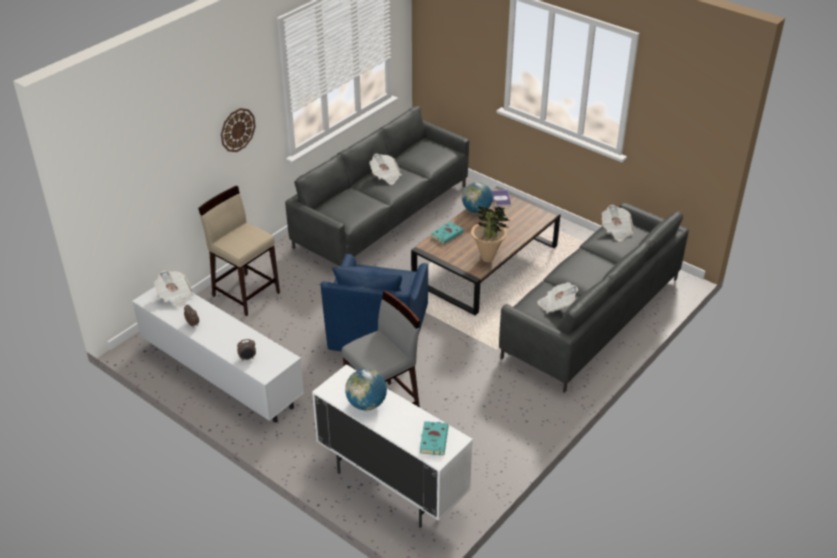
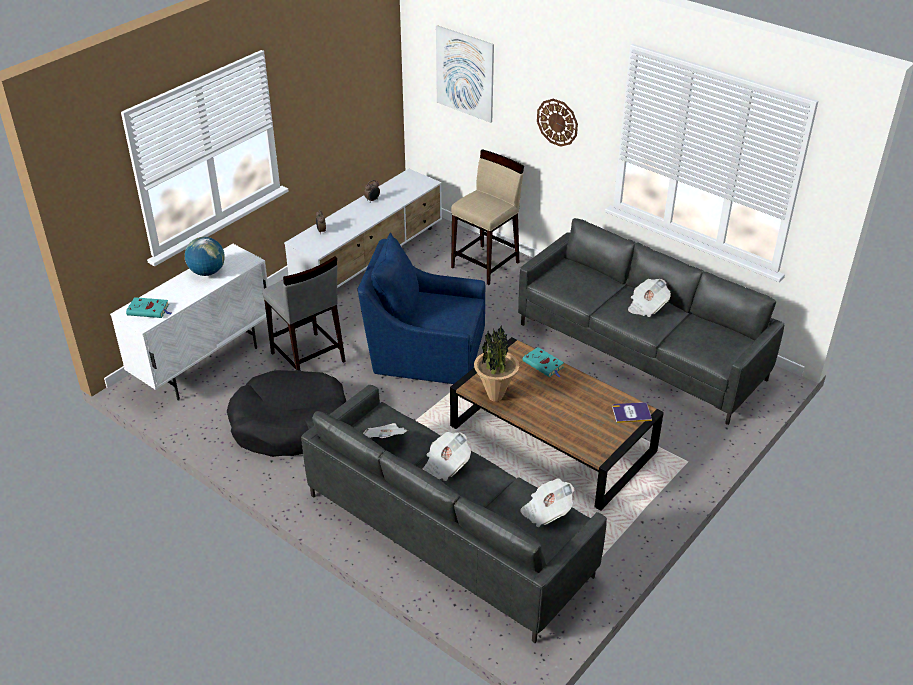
camera: 90 degrees right, 0 degrees up
(148, 163) = (465, 74): none -> picture
(175, 296) = (412, 188): newspaper -> newspaper (445, 465)
(476, 210) = (599, 390): globe -> none
(479, 412) = (291, 425): none -> black dog bed

